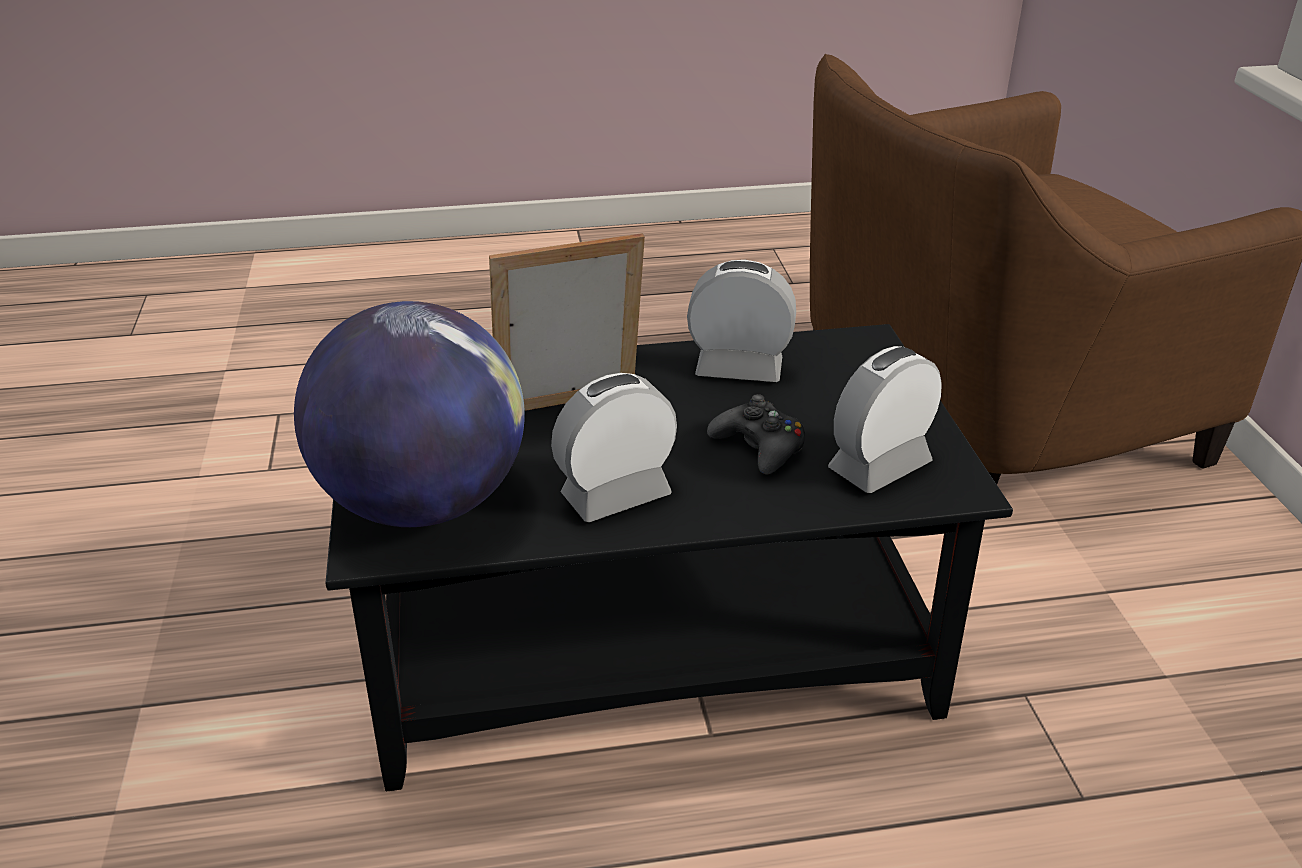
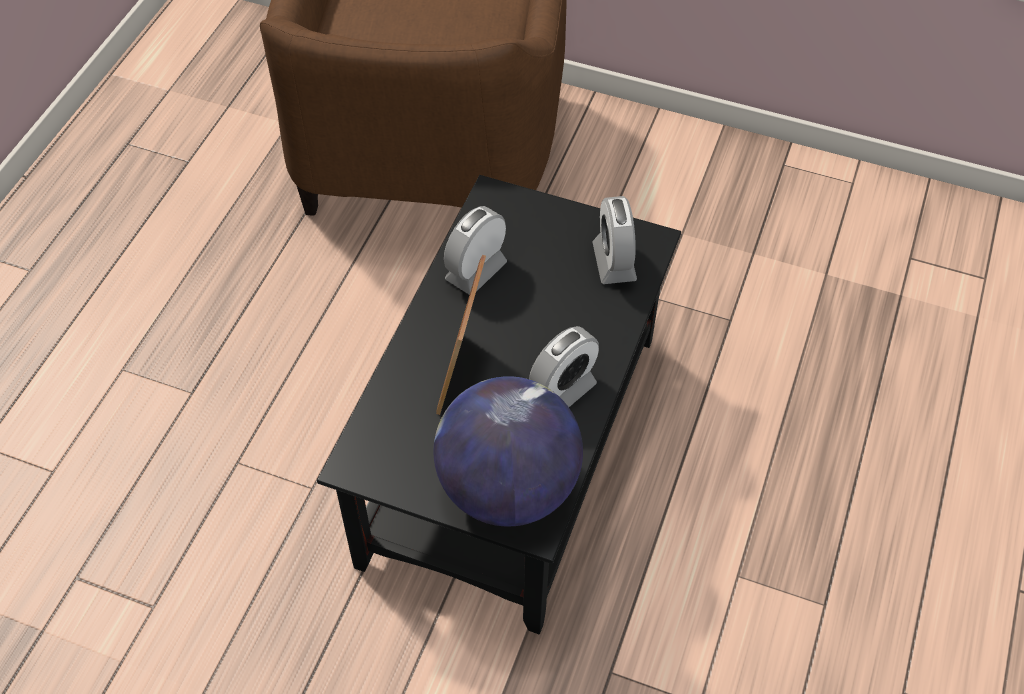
camera: 60 degrees left, 20 degrees up
(616, 495) = (562, 390): alarm clock -> alarm clock turned 135 degrees counterclockwise
(759, 447) = (561, 303): black game controller -> none

